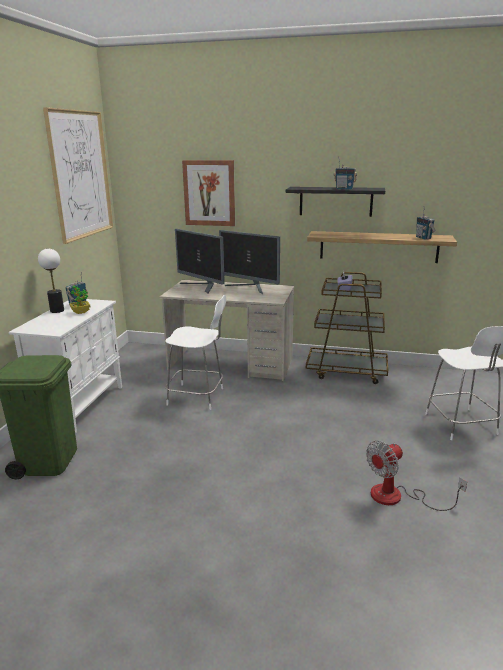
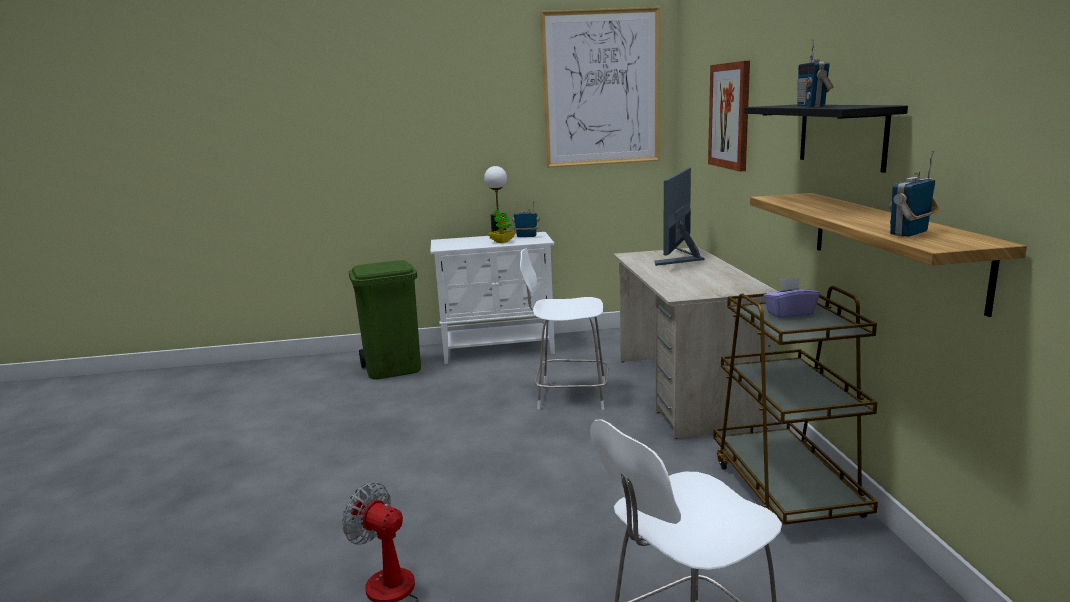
camera: 70 degrees right, 5 degrees down
(198, 397) = (569, 395): white chair -> white chair turned 105 degrees clockwise
(250, 288) = (718, 275): monitor -> none

